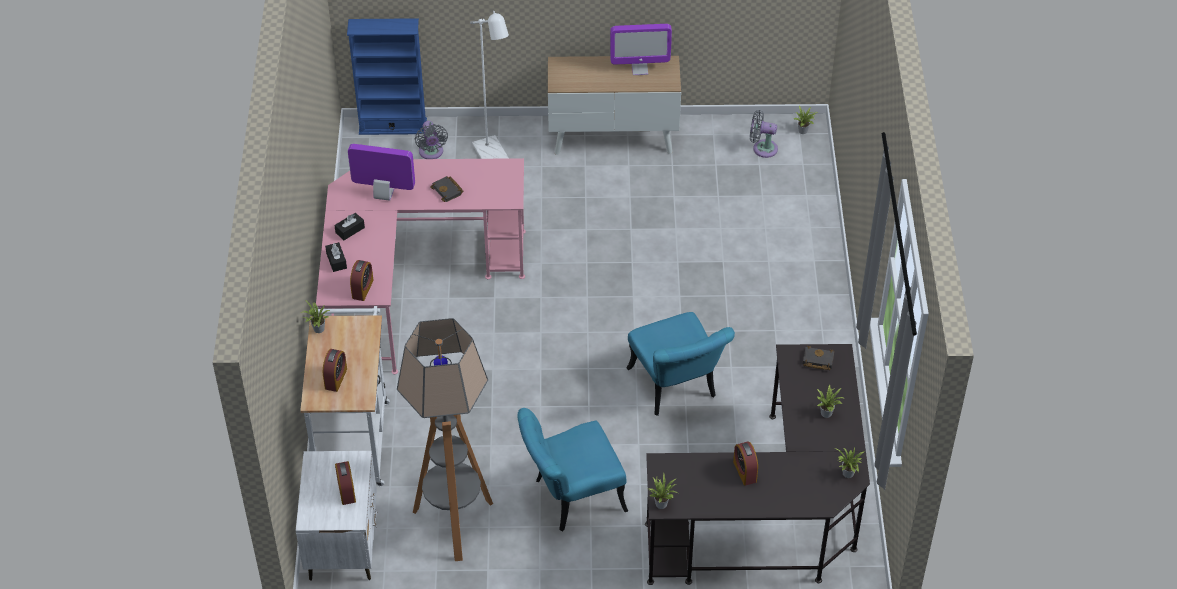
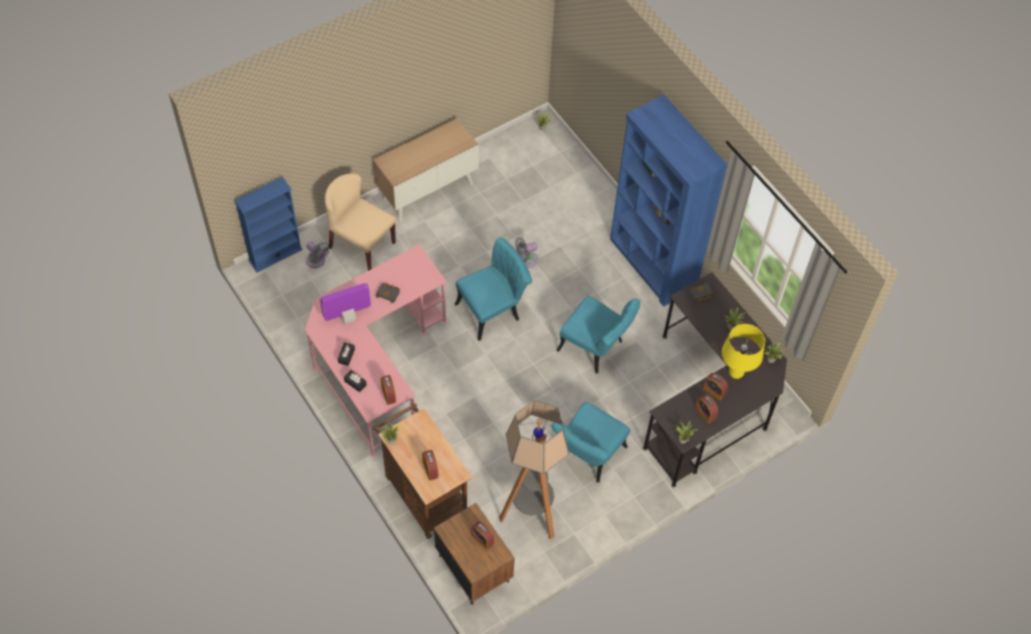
camera: 35 degrees left, 10 degrees up
(343, 544) = (474, 568): white nightstand -> brown nightstand
(353, 437) = (423, 492): white cart -> brown cart
(494, 158) = (361, 245): white floor lamp -> beige chair
(588, 291) = (493, 309): none -> turquoise chair
(639, 69) = (440, 140): monitor -> none
(713, 490) = (705, 413): none -> alarm clock
(762, 148) = (526, 152): grey fan -> grey fan (526, 260)
(790, 466) = (736, 373): none -> yellow table lamp
(822, 332) = (652, 264): none -> blue bookcase

